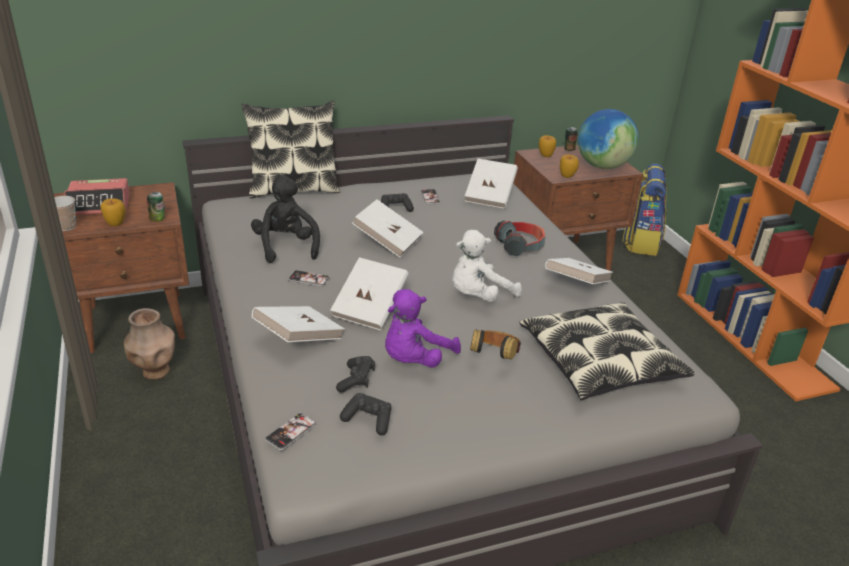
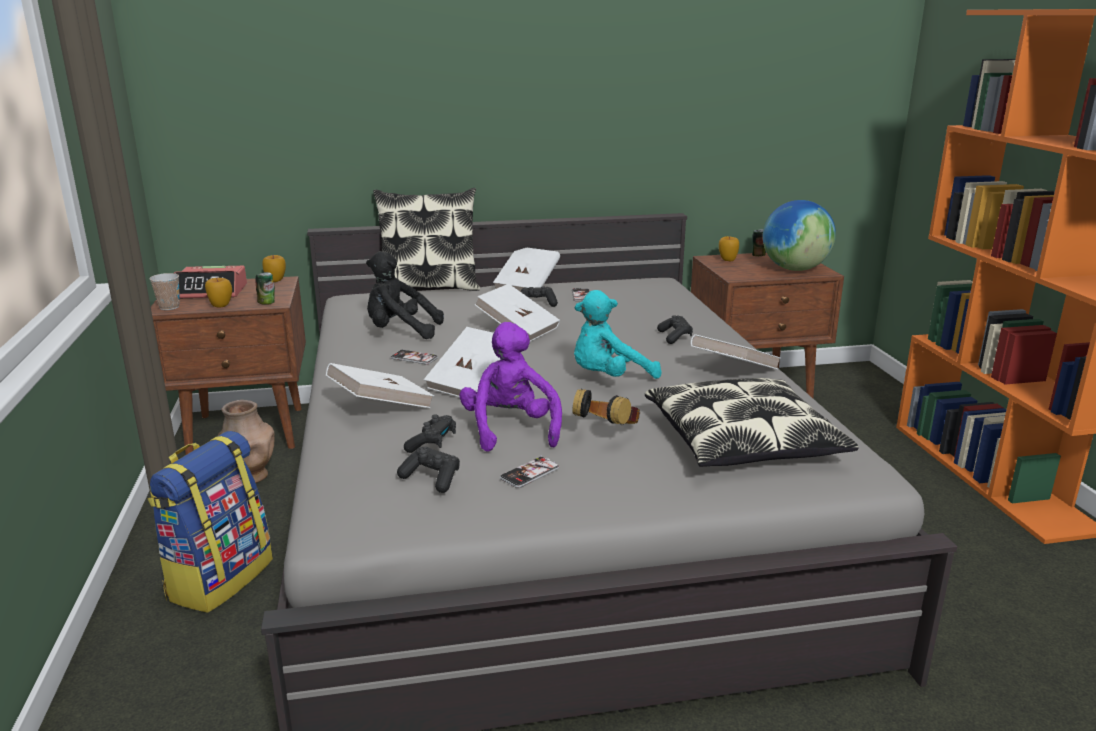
camera: 10 degrees right, 10 degrees down
(286, 247) = (400, 332): black plush toy -> black plush toy turned 75 degrees counterclockwise
(291, 432) = (336, 485): phone -> phone (529, 473)
(415, 360) = (510, 429): purple plush toy -> purple plush toy turned 120 degrees clockwise
(479, 296) = (609, 378): white plush toy -> turquoise plush toy
(490, 196) = (652, 295): white book -> white book (527, 286)
(520, 246) = (675, 337): headphones -> black game controller
(567, 176) = (748, 276): apple -> apple (276, 281)
(640, 242) = (857, 375): backpack -> backpack (219, 578)

